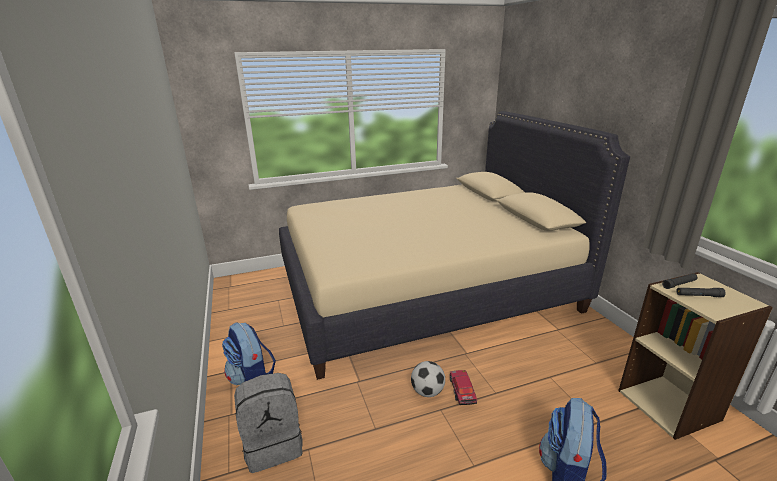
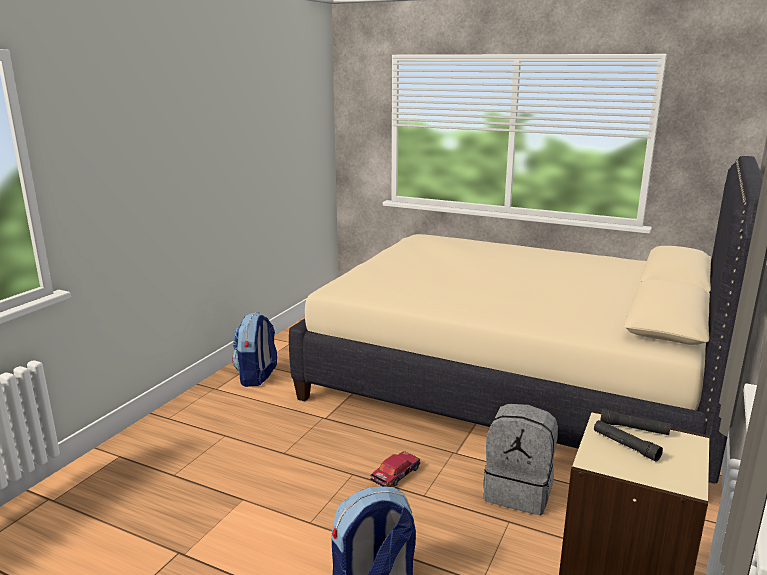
camera: 45 degrees right, 5 degrees down
(273, 444) = (211, 419): grey backpack -> grey backpack (519, 491)
(427, 391) = (364, 456): football -> none

